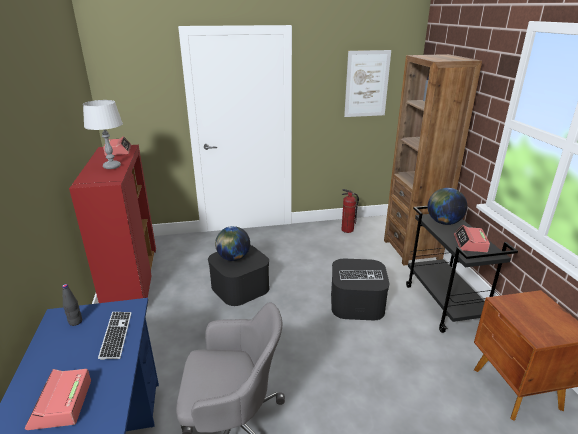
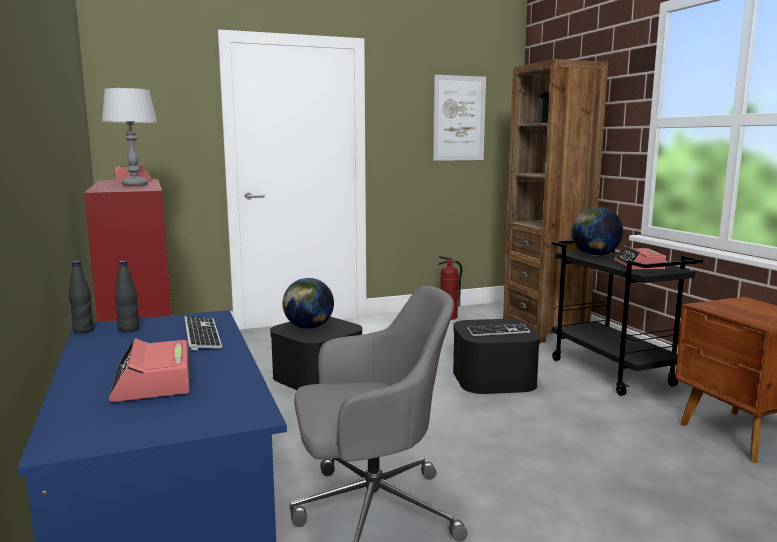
camera: 10 degrees left, 15 degrees down
(49, 319) = (83, 330): none -> black bottle

